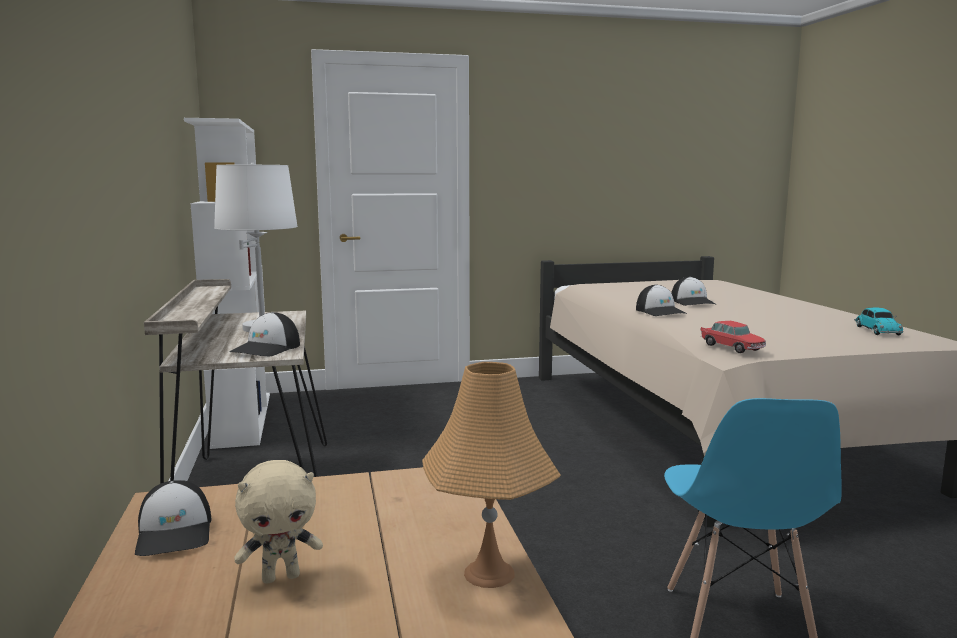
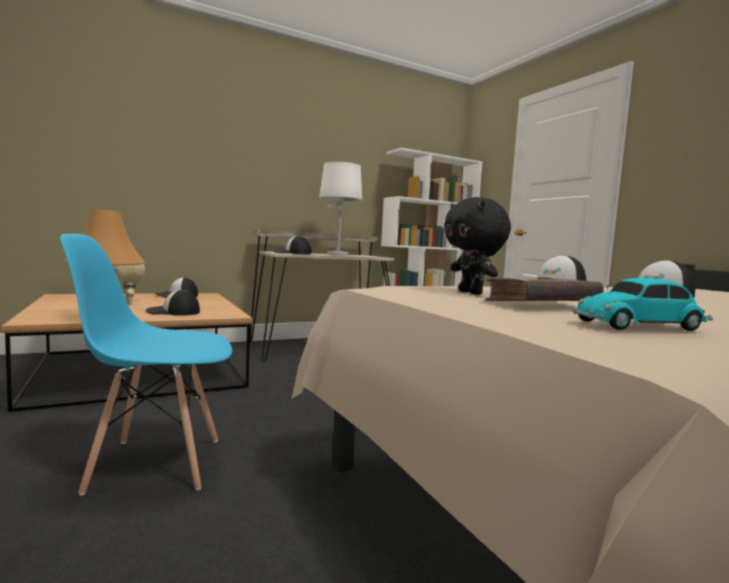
camera: 75 degrees right, 5 degrees down
(425, 520) = (173, 312): none -> cap
(732, 347) = (387, 285): toy car -> none
(762, 335) = (472, 293): none -> black plush toy
(818, 332) = (541, 305): none -> brown book

